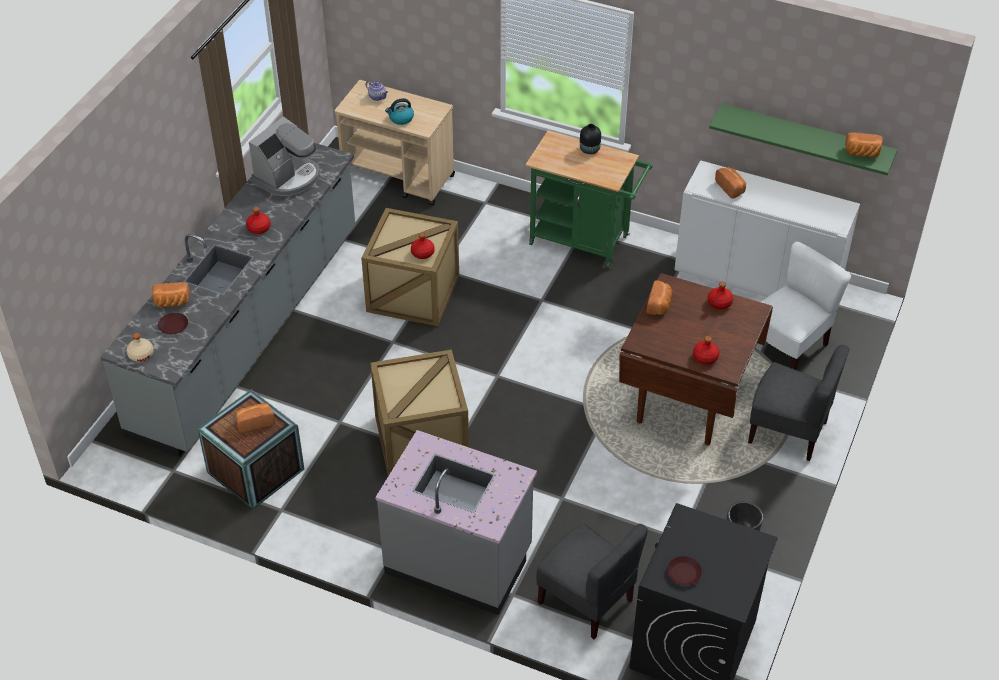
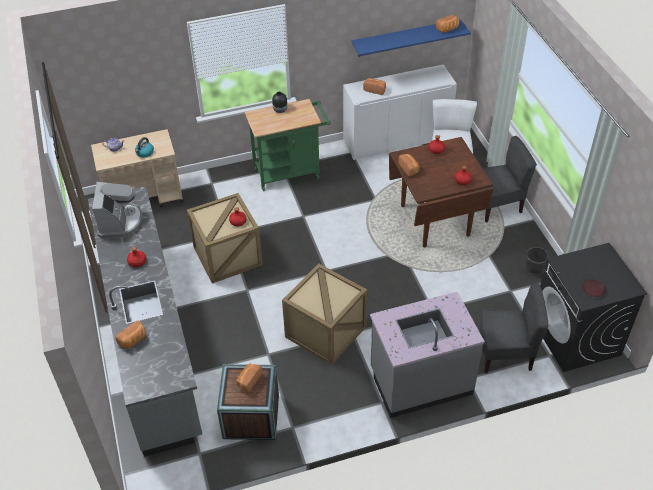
camera: 40 degrees left, 0 degrees up
(141, 354) = (151, 384): beige bottle -> none
(174, 326) = (153, 353): brown plate -> none
(805, 138) = (406, 38): green shelf -> blue shelf

